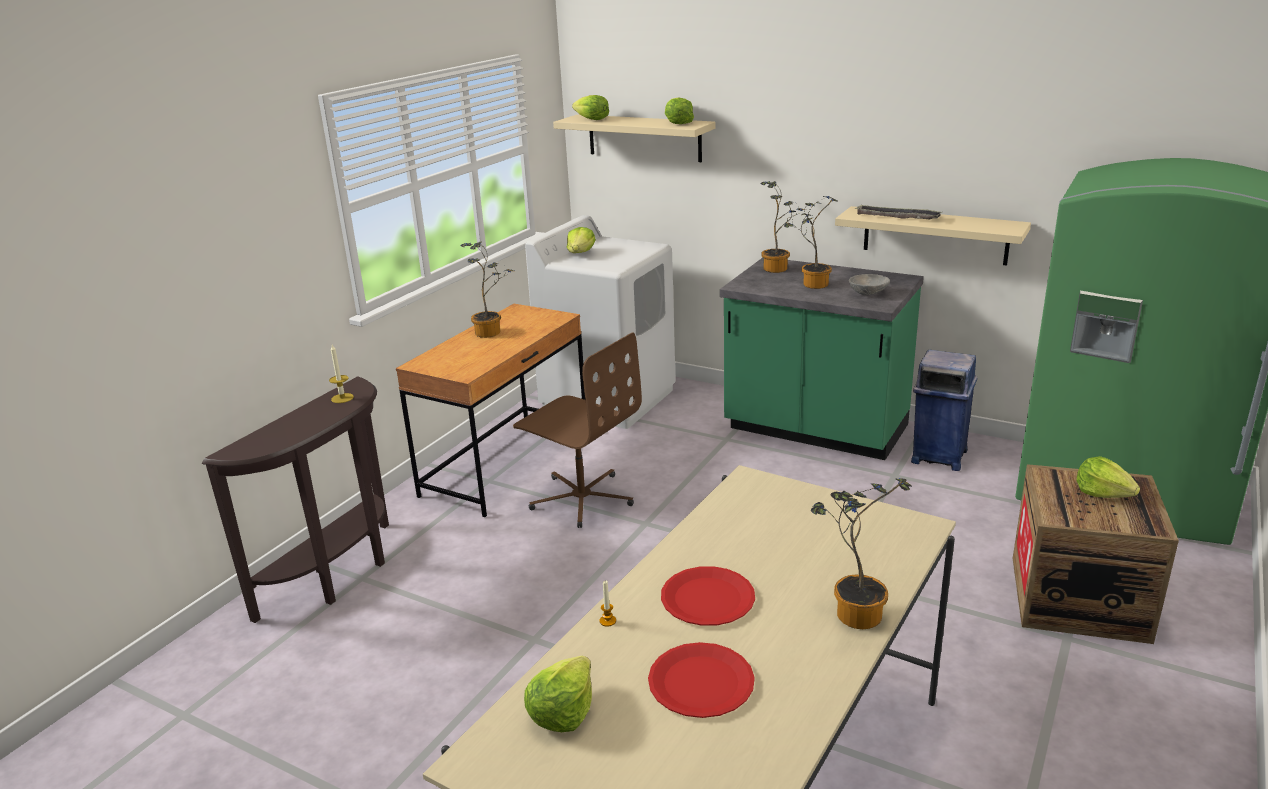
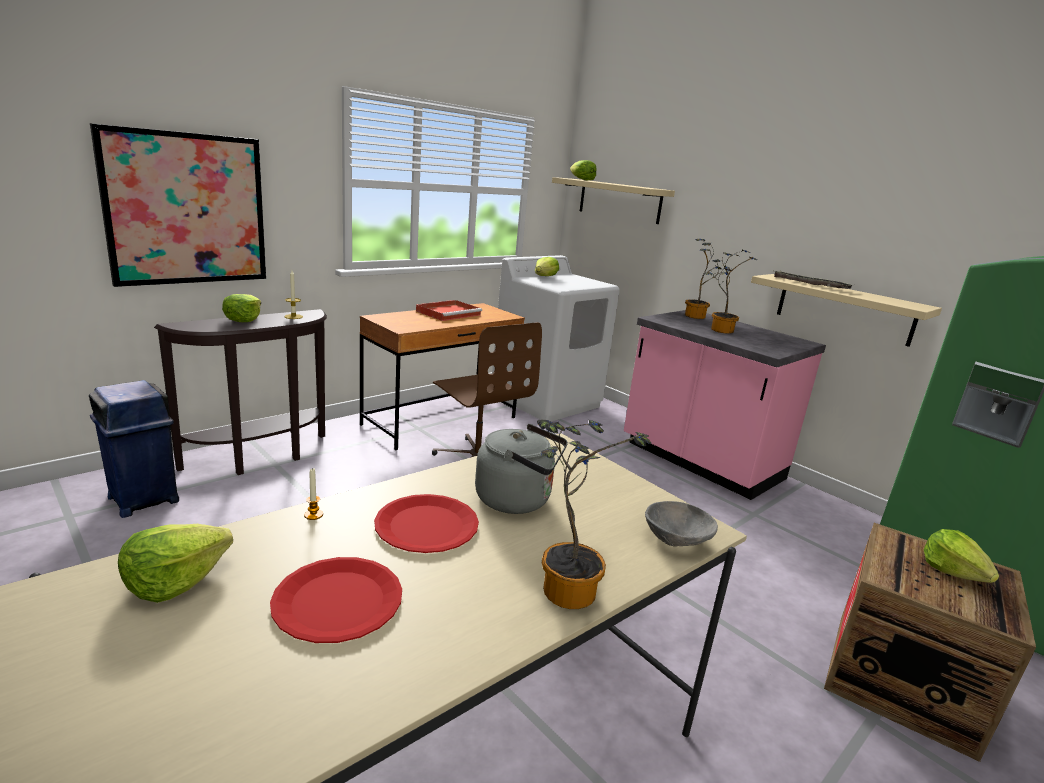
camera: 15 degrees right, 5 degrees down
(191, 306) = (187, 209): none -> picture
(492, 332) = (449, 313): potted plant -> red tray
(678, 122) = (644, 187): lettuce -> lettuce (243, 319)
(759, 549) = (518, 500): none -> grey kettle
(815, 430) = (700, 462): green counter -> pink counter
(869, 293) = (766, 344): grey bowl -> grey bowl (677, 540)
(938, 456) = (803, 510): blue trash can -> blue trash can (143, 498)

